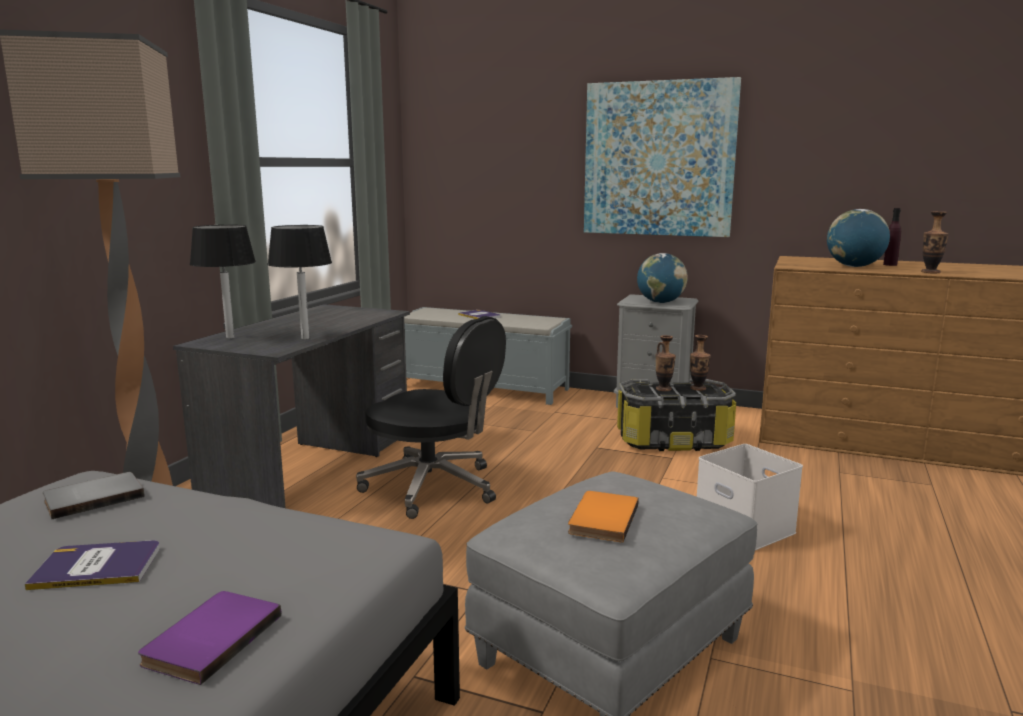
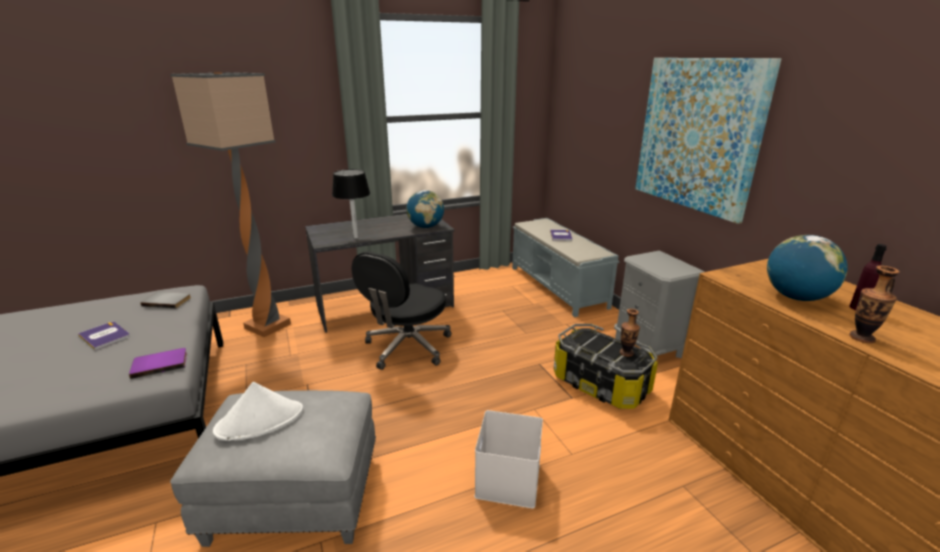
camera: 45 degrees right, 10 degrees up
(209, 639) = (49, 388): purple book -> purple book (160, 364)
(230, 337) = (333, 227): black table lamp -> none
(434, 488) = (407, 347): black office chair -> black office chair turned 45 degrees clockwise
(600, 519) = (260, 421): orange book -> white hat
(660, 302) = (657, 267): globe -> globe (426, 227)
(663, 389) = (598, 342): vase -> none

